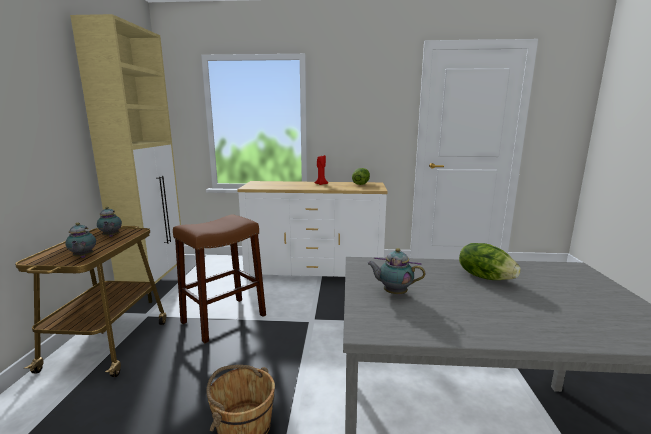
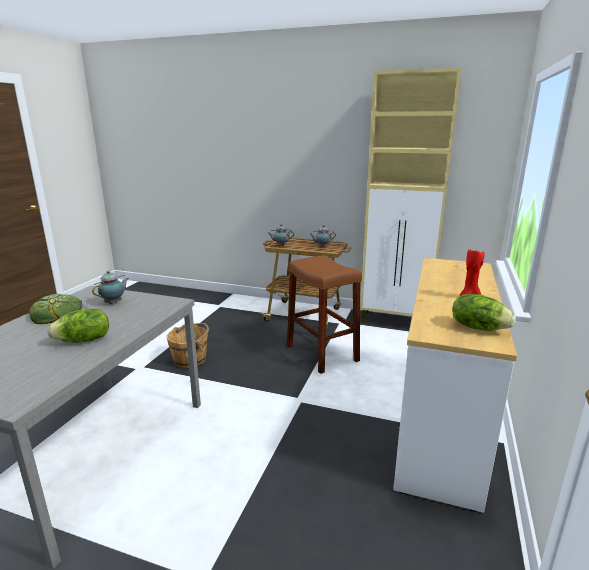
camera: 105 degrees right, 5 degrees up
(464, 320) = (57, 313): none -> bread

